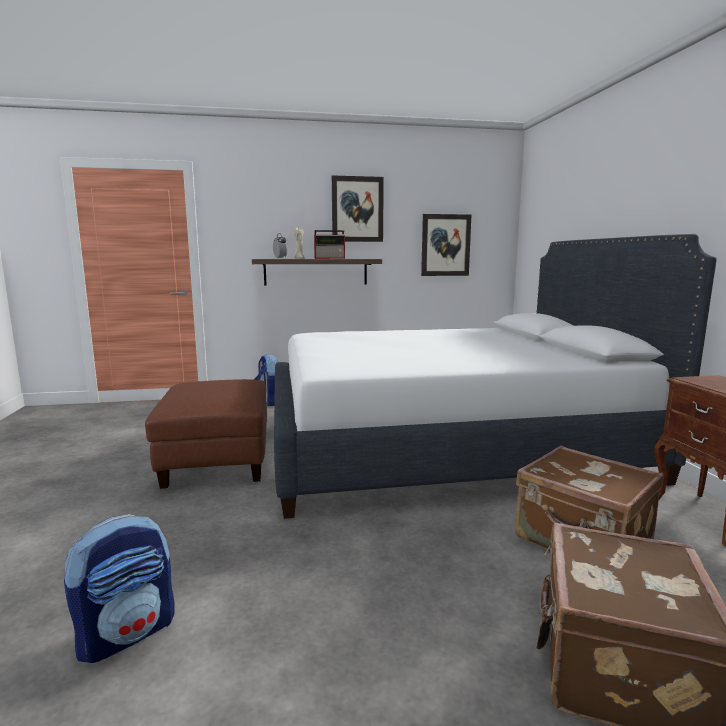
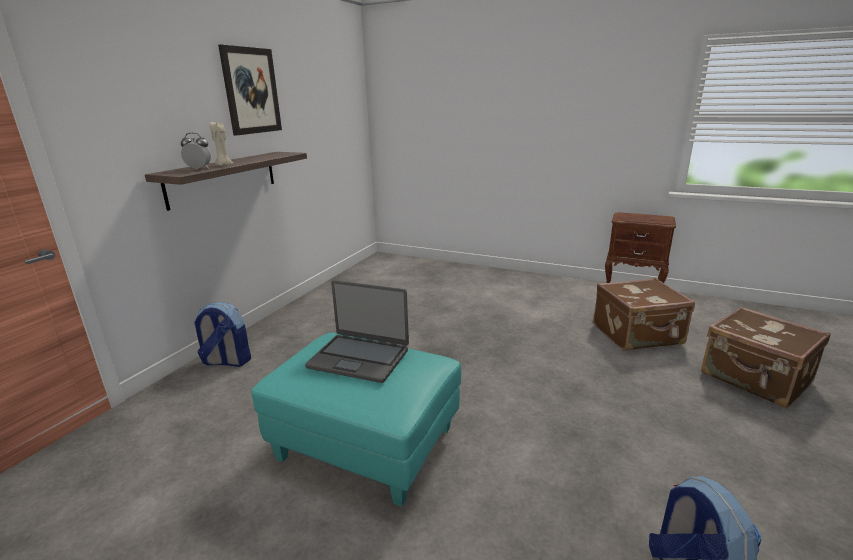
camera: 55 degrees left, 10 degrees up
(217, 461) = (367, 444): brown ottoman -> turquoise ottoman
(223, 388) = (359, 358): none -> laptop
(330, 258) = (251, 159): radio -> none
(445, 245) = (326, 128): picture -> none
(446, 446) = (468, 319): white bed -> none

